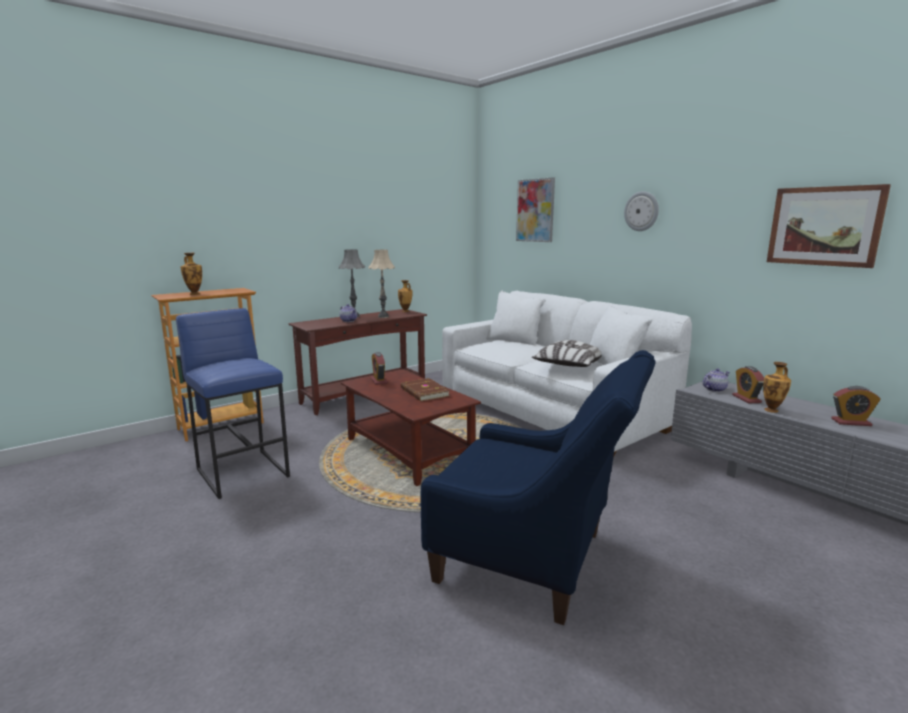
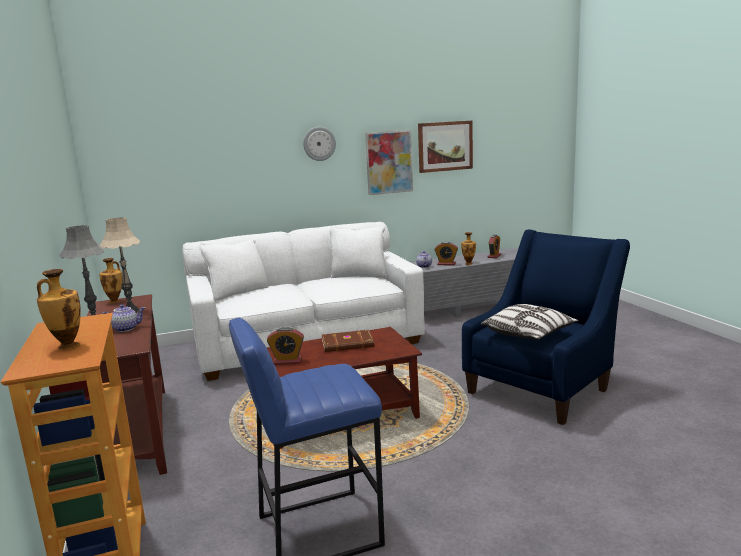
camera: 70 degrees left, 0 degrees up
(535, 210) = (189, 149): picture -> picture (389, 162)
(568, 366) = (353, 284): pillow -> pillow (529, 334)

